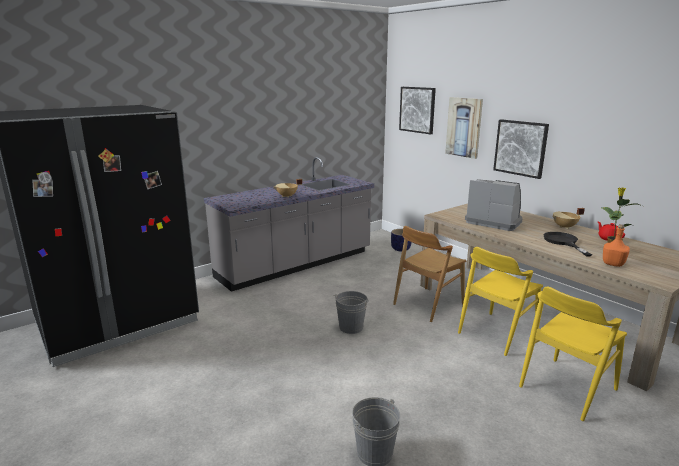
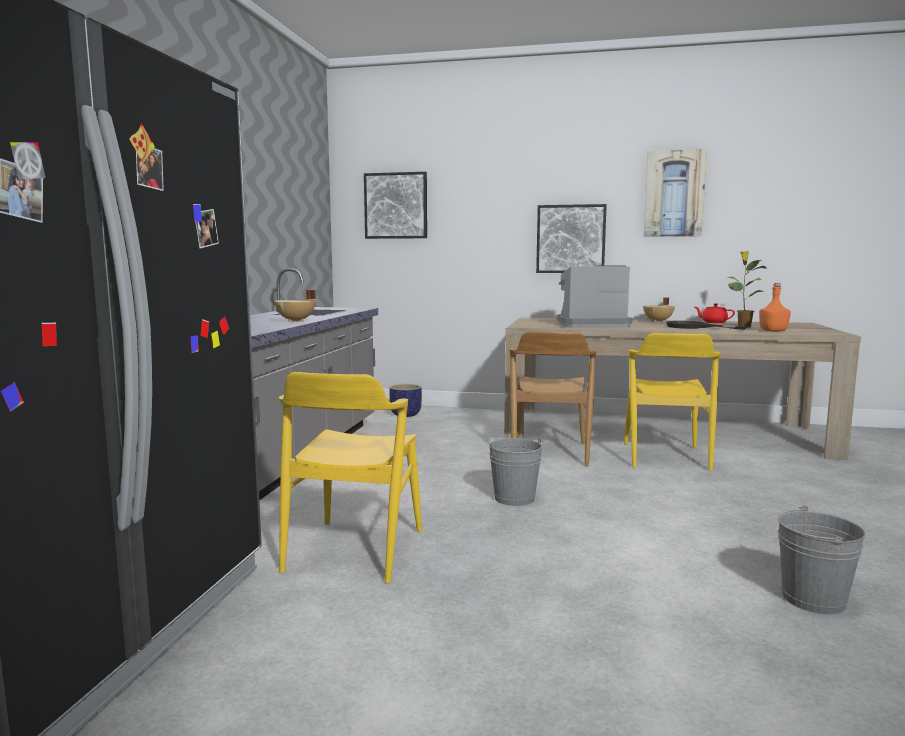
camera: 40 degrees left, 10 degrees down
(464, 127) = (481, 222): picture -> picture (674, 194)
(567, 388) = (804, 477): yellow chair -> yellow chair (354, 550)

